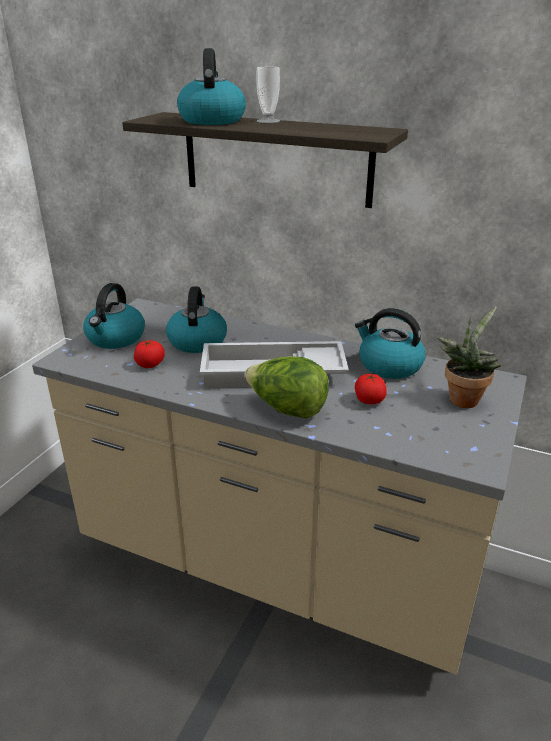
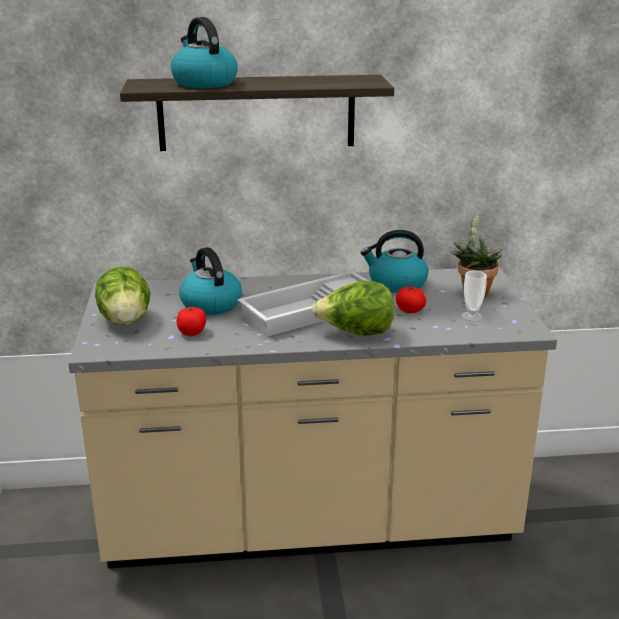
camera: 30 degrees left, 5 degrees down
(115, 338) = (125, 321): kettle -> lettuce
(268, 121) = (255, 78): cup -> cup (472, 316)

